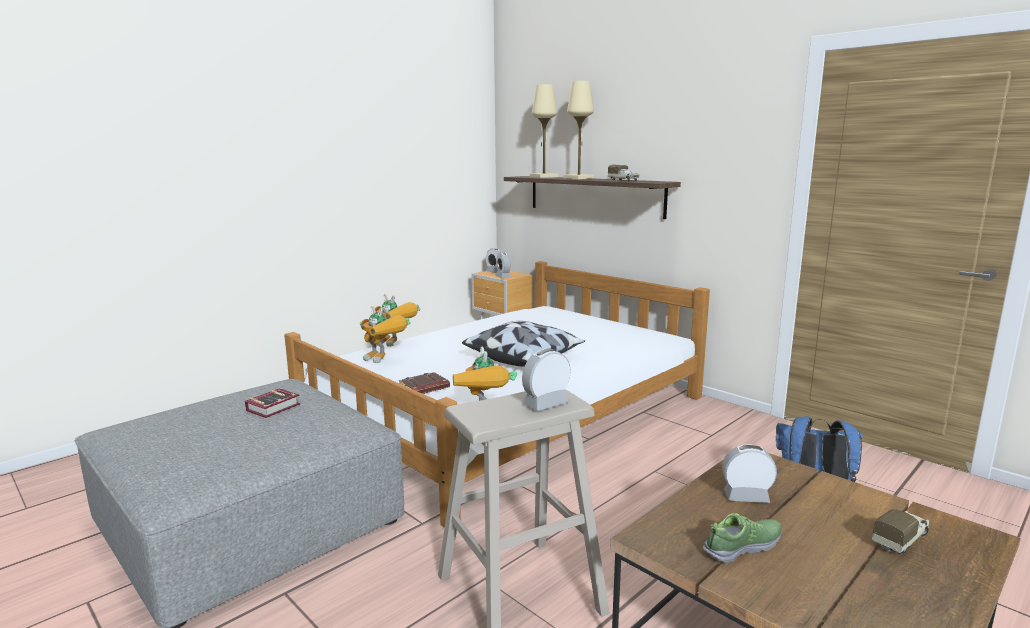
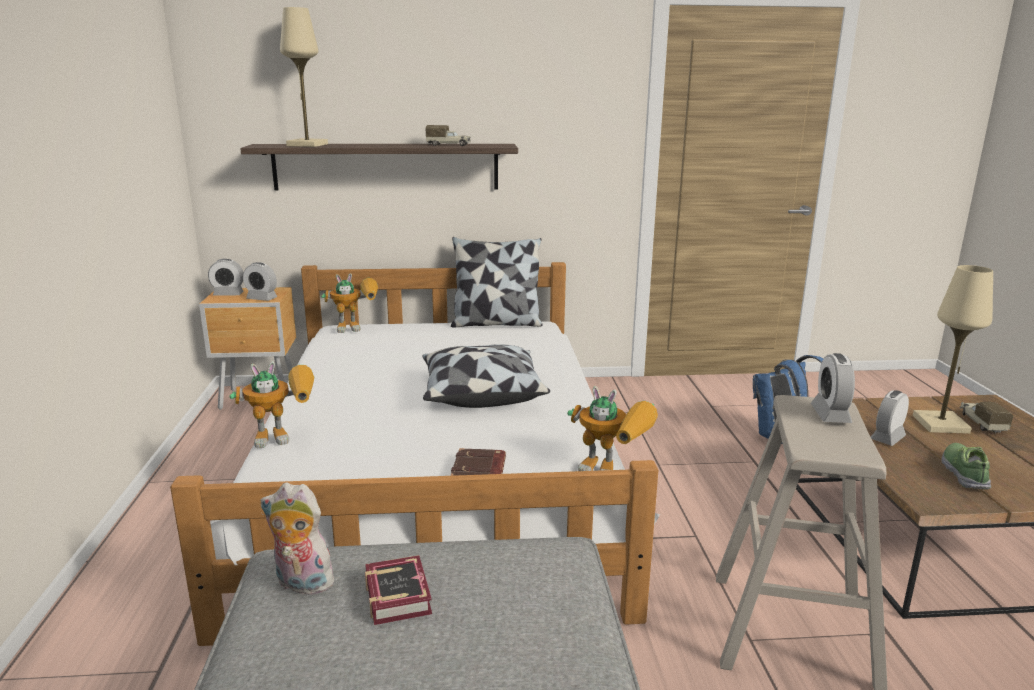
camera: 50 degrees left, 5 degrees up
(266, 390) = (301, 584): none -> plush toy
(384, 360) = (332, 463): toy robot -> toy robot (357, 327)
(579, 178) = (372, 145): beige table lamp -> beige table lamp (940, 424)
(643, 329) = (496, 323): none -> pillow

